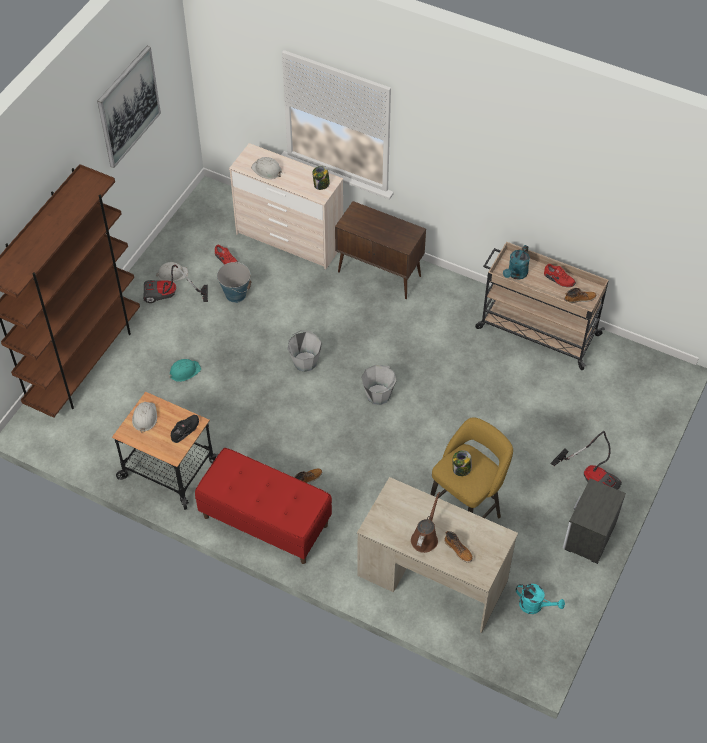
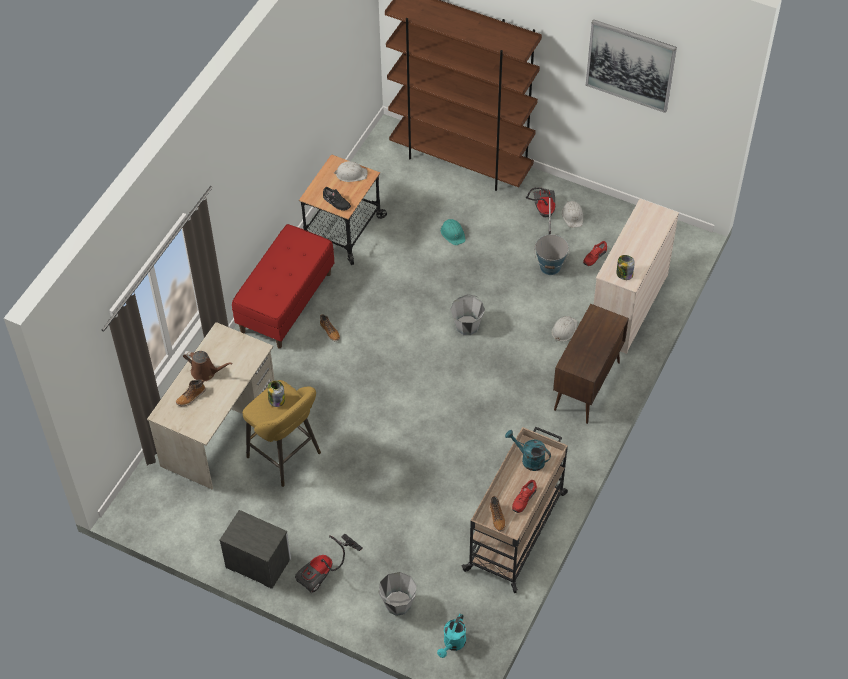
camera: 90 degrees right, 0 degrees up
(267, 170) = (640, 228): white hard hat -> white hard hat (564, 329)
(378, 395) = (427, 386): grey bucket -> grey bucket (398, 604)
(535, 606) = (184, 511): turquoise watering can -> turquoise watering can (453, 644)

